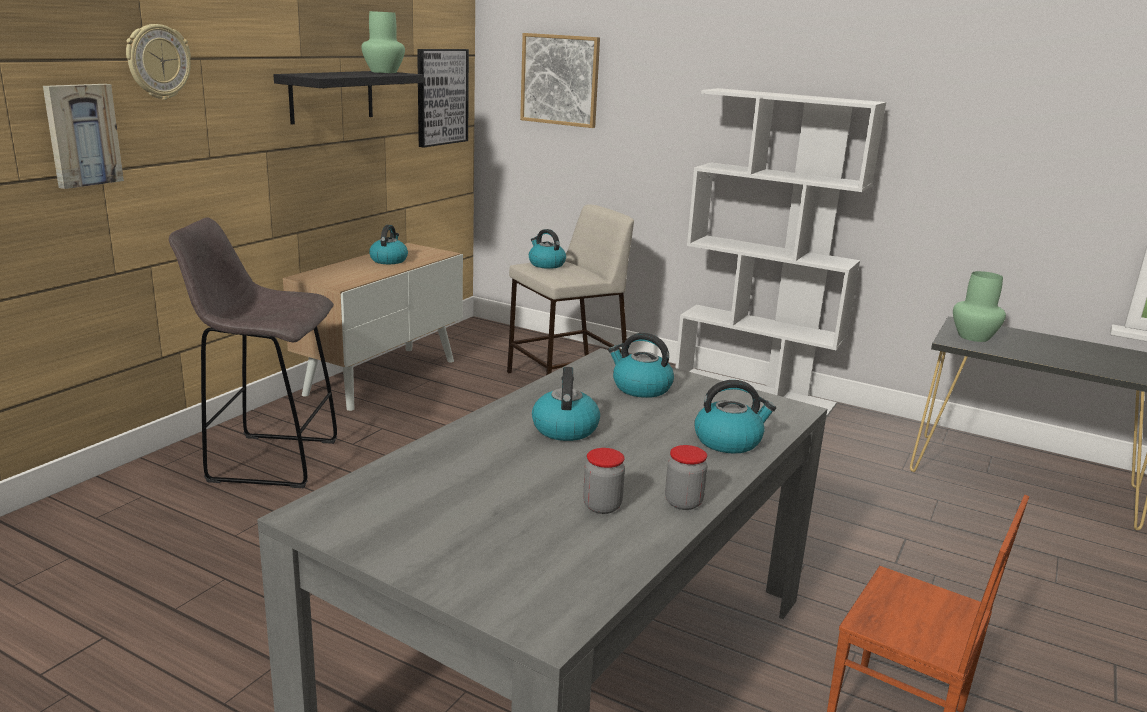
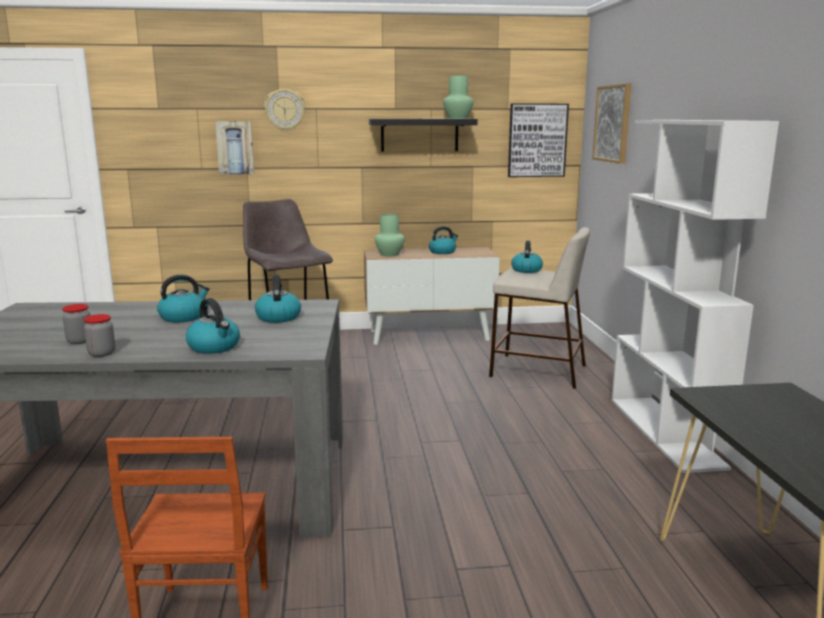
camera: 55 degrees right, 5 degrees down
(973, 336) = (745, 400): green vase -> green vase (390, 254)

